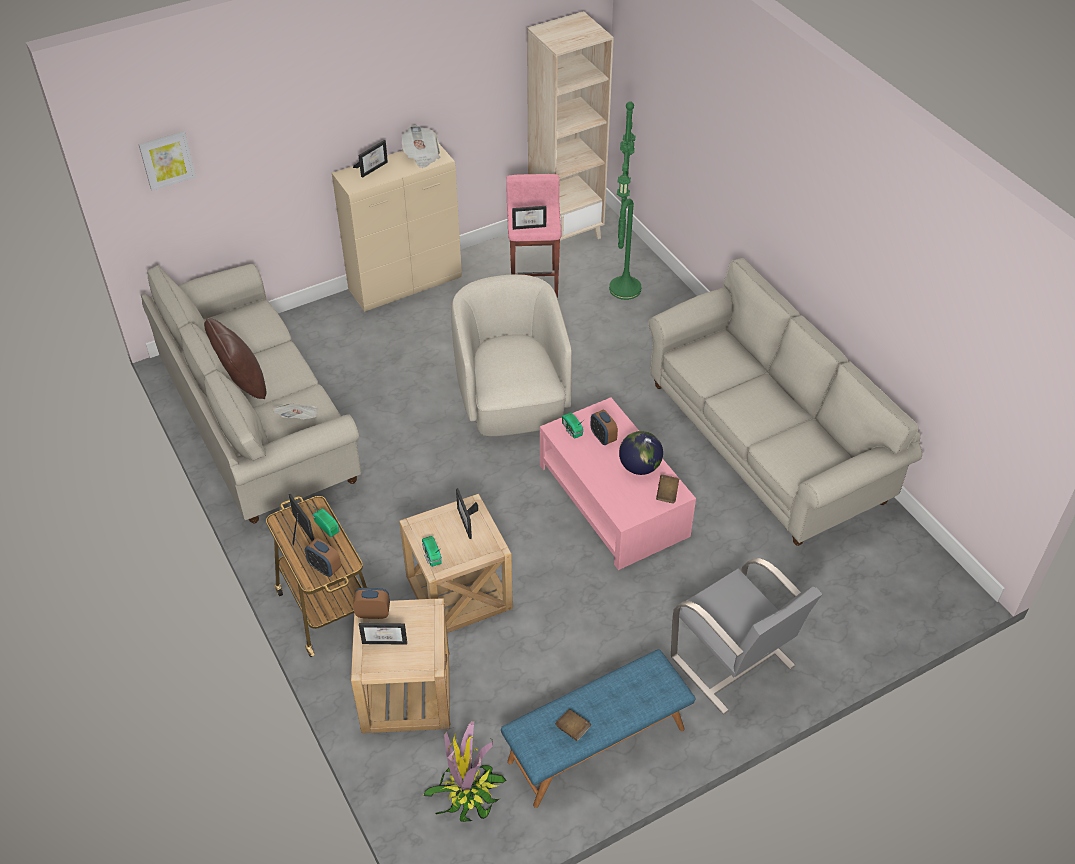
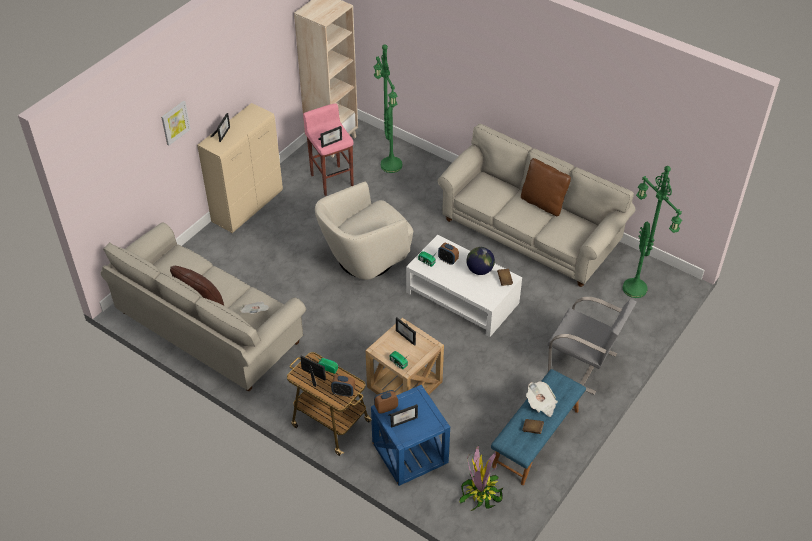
camera: 25 degrees left, 0 degrees up
(167, 160) = (106, 168): picture -> picture (175, 122)
(406, 692) = (410, 452): beige side table -> blue side table
(421, 156) = (249, 116): newspaper -> newspaper (541, 404)
(512, 400) = (364, 258): beige armchair -> beige armchair turned 90 degrees counterclockwise
(613, 500) = (462, 297): pink coffee table -> white coffee table
(789, 402) = (543, 203): none -> brown pillow
(883, 579) = (636, 289): none -> green floor lamp

